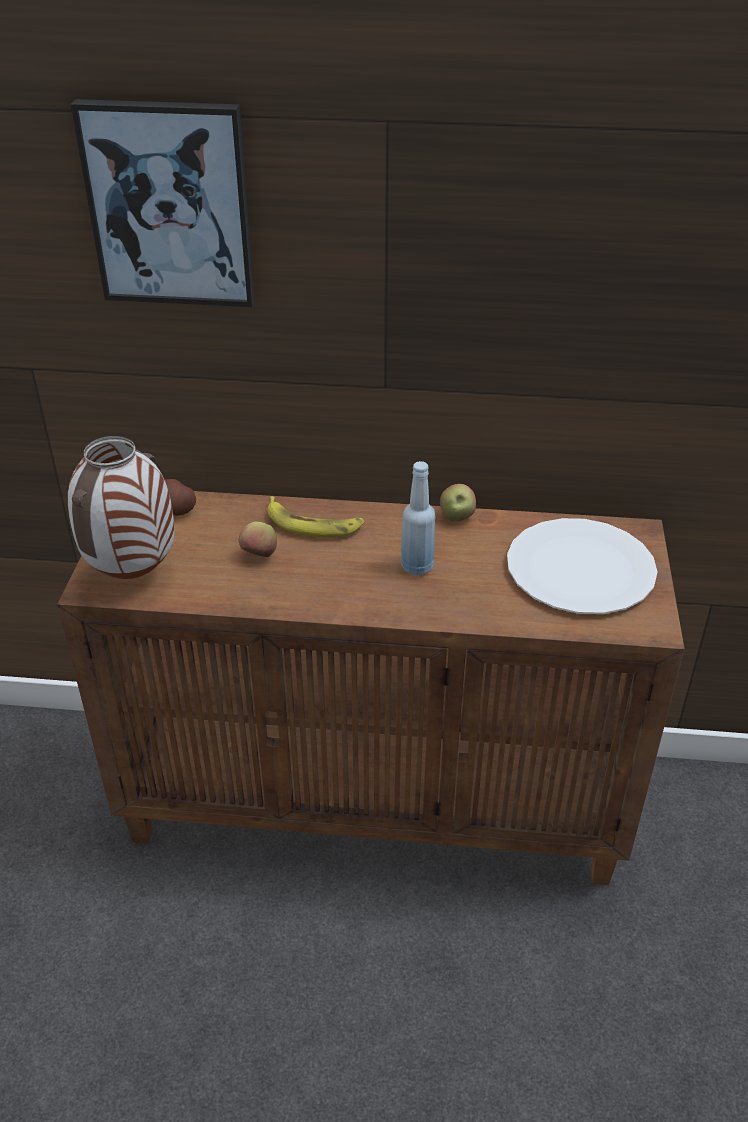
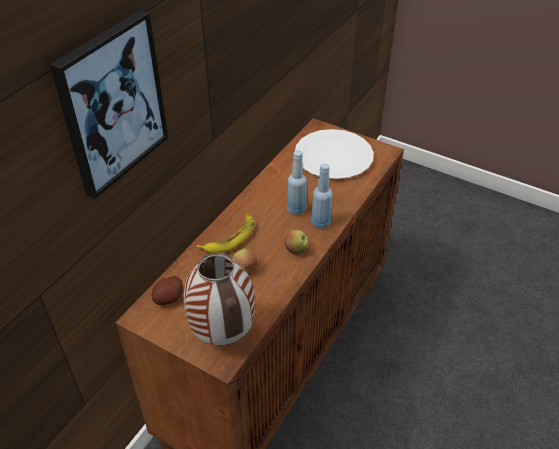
camera: 65 degrees left, 5 degrees up
(406, 600) = (321, 223): none -> blue bottle
(457, 517) = (265, 180): apple -> apple (296, 250)

